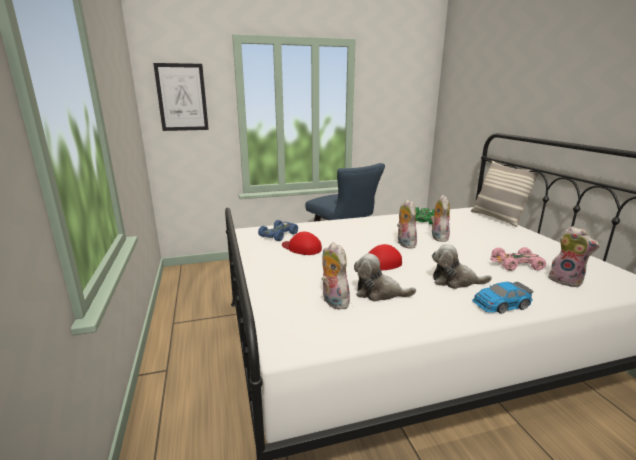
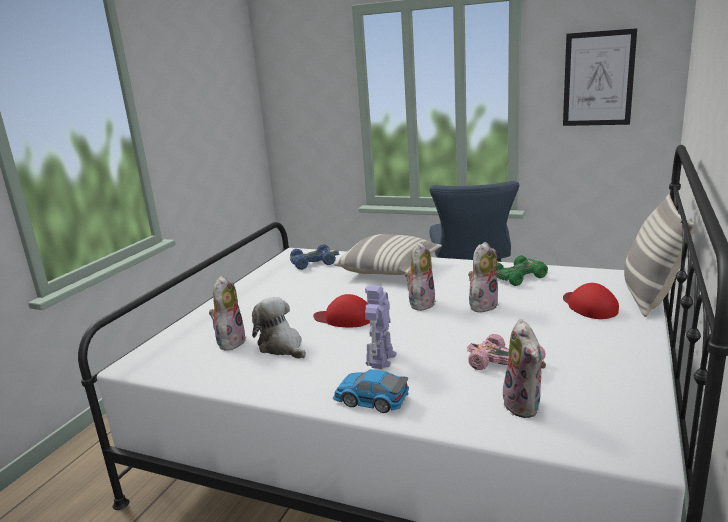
camera: 40 degrees right, 0 degrees up
(182, 97) = (300, 86): picture -> picture (598, 79)
(301, 248) = (306, 282): red cap -> red cap (589, 306)
(342, 229) = (389, 269): none -> pillow
(455, 281) = (380, 360): plush toy -> toy robot

